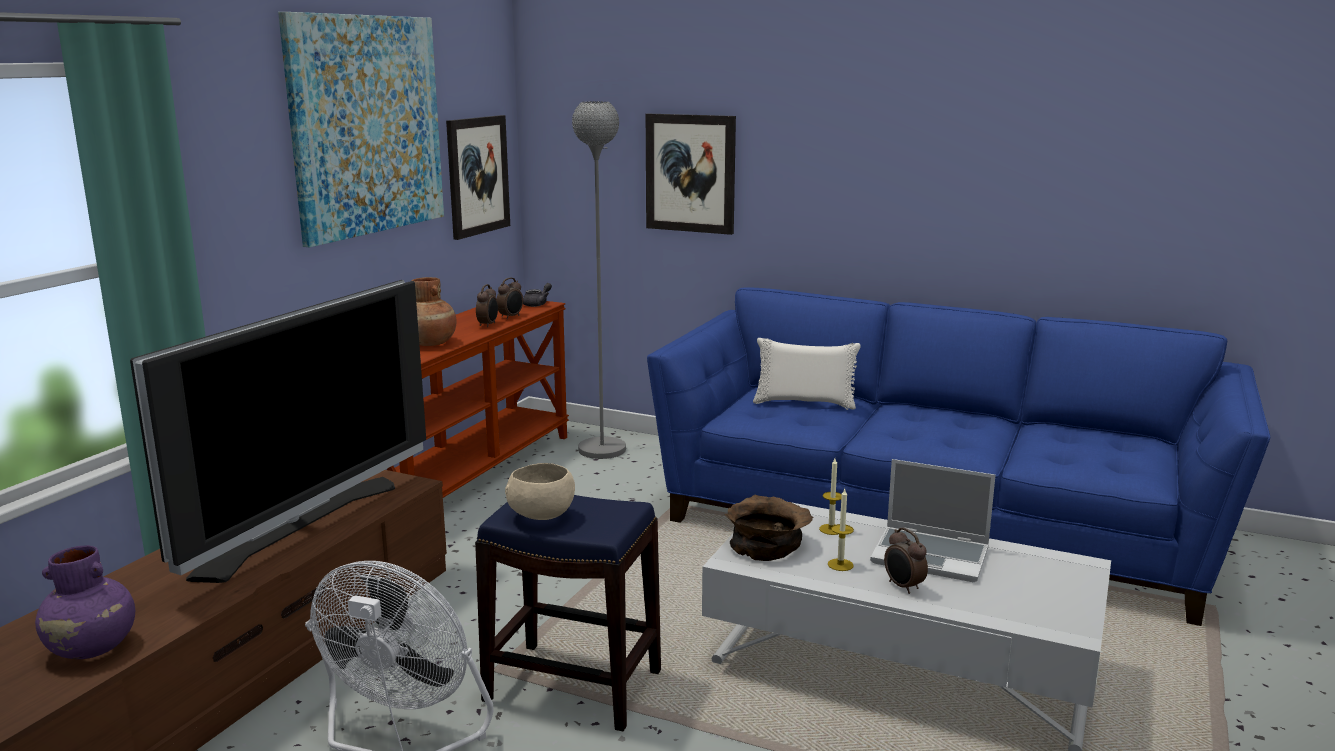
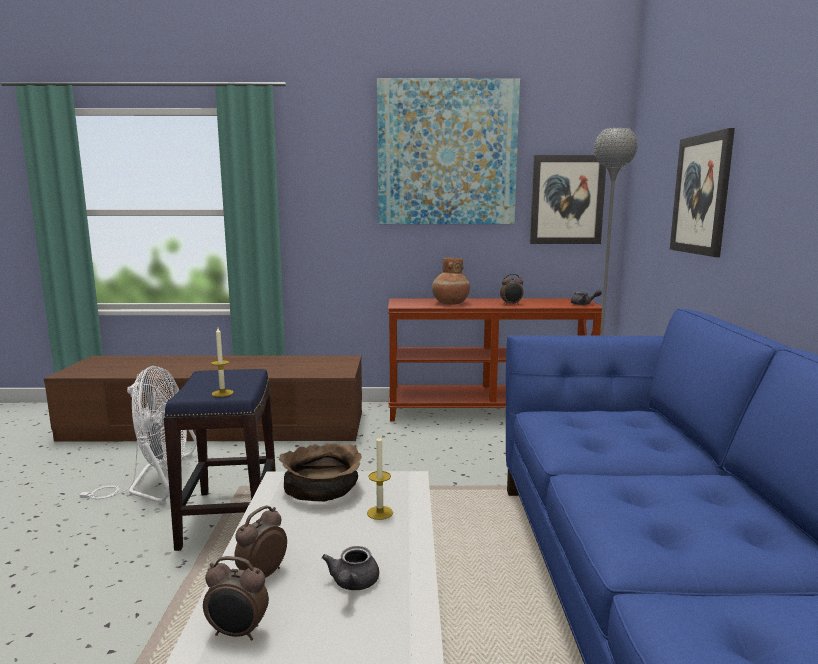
camera: 65 degrees right, 5 degrees down
(92, 649) = (124, 370): purple vase -> none
(301, 526) = (268, 368): television -> none
(511, 317) = (539, 305): alarm clock -> alarm clock (237, 633)
(541, 516) = (210, 379): beige bowl -> none
(804, 403) = (634, 432): white pillow -> none
(840, 565) = (299, 530): candle -> candle (222, 393)
(932, 556) = (352, 584): laptop -> grey teapot

